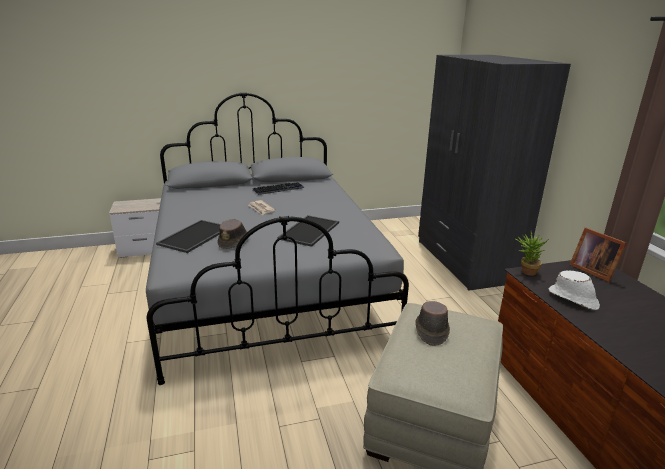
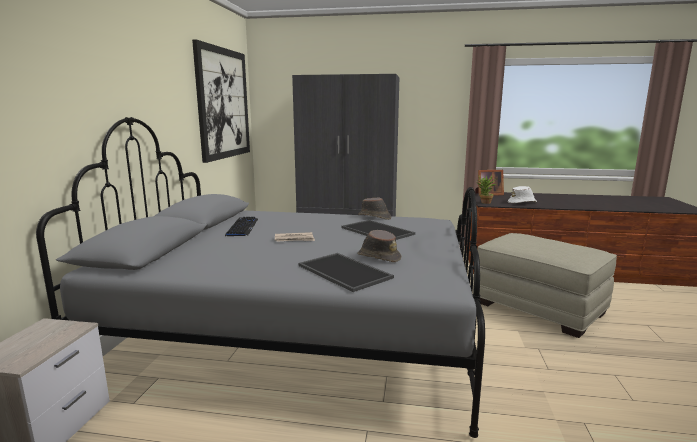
camera: 65 degrees left, 10 degrees down
(393, 78) = (223, 103): none -> picture
(431, 330) = (528, 244): brown hat -> brown hat (374, 217)

